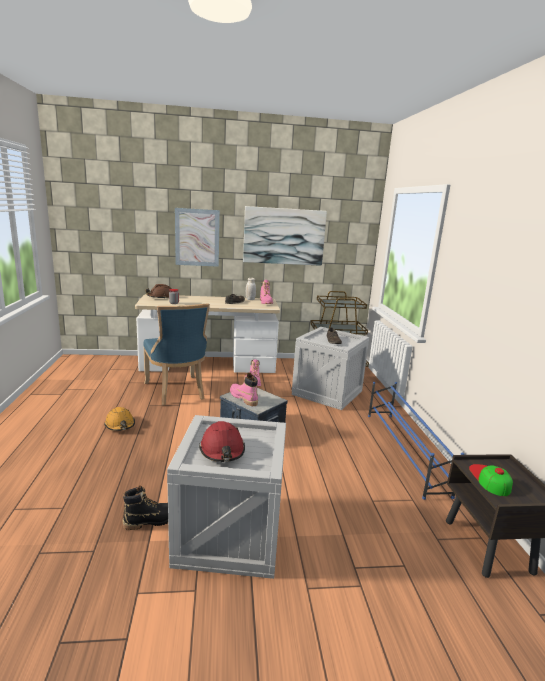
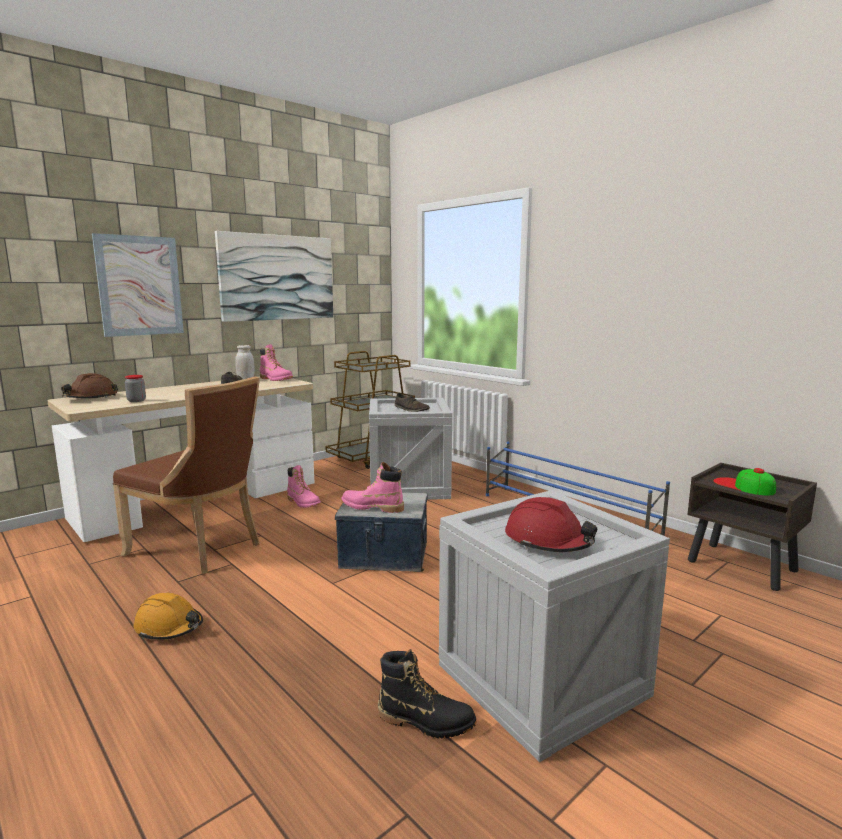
camera: 35 degrees left, 5 degrees down
(152, 520) = (426, 721): black boot -> black boot turned 75 degrees clockwise
(176, 391) = (200, 549): blue chair -> brown chair

